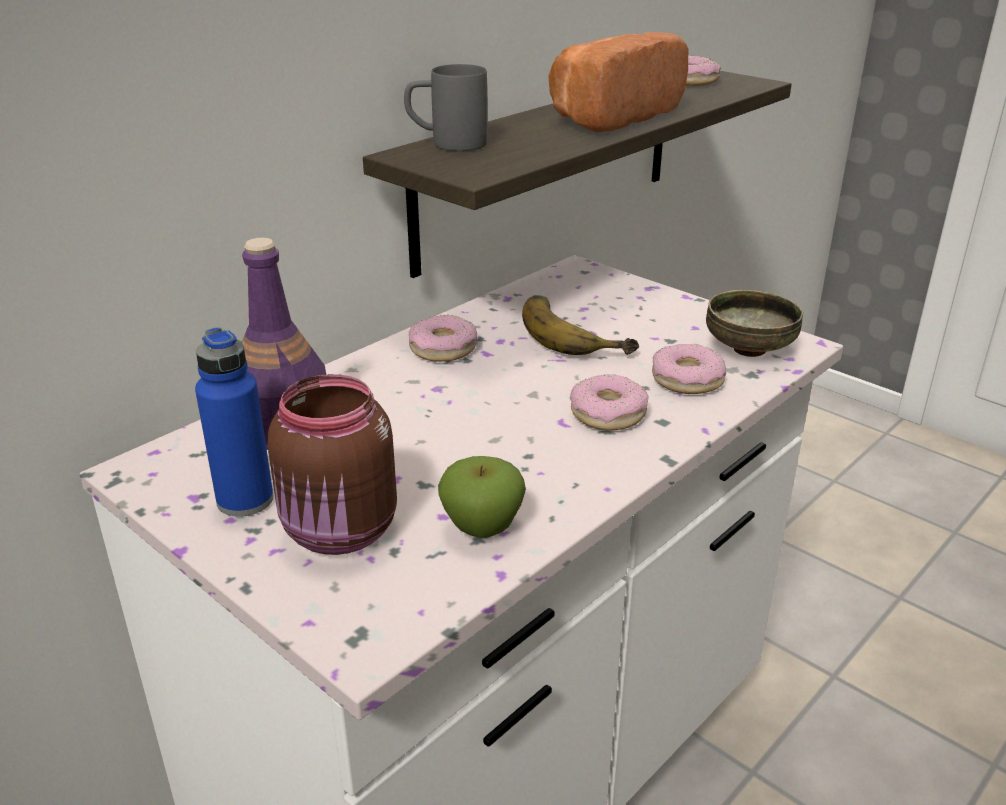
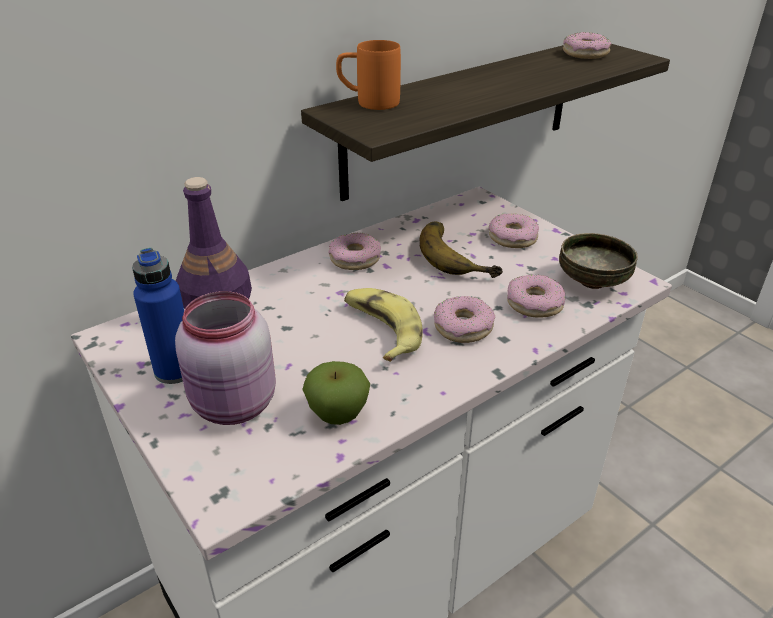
camera: 10 degrees right, 5 degrees up
(340, 532) = (234, 406): brown jar -> pink jar
(447, 144) = (368, 102): grey mug -> orange mug
(505, 426) = (381, 330): none -> banana
(610, 116) = (506, 84): bread -> none
(636, 309) = (513, 238): none -> donut

